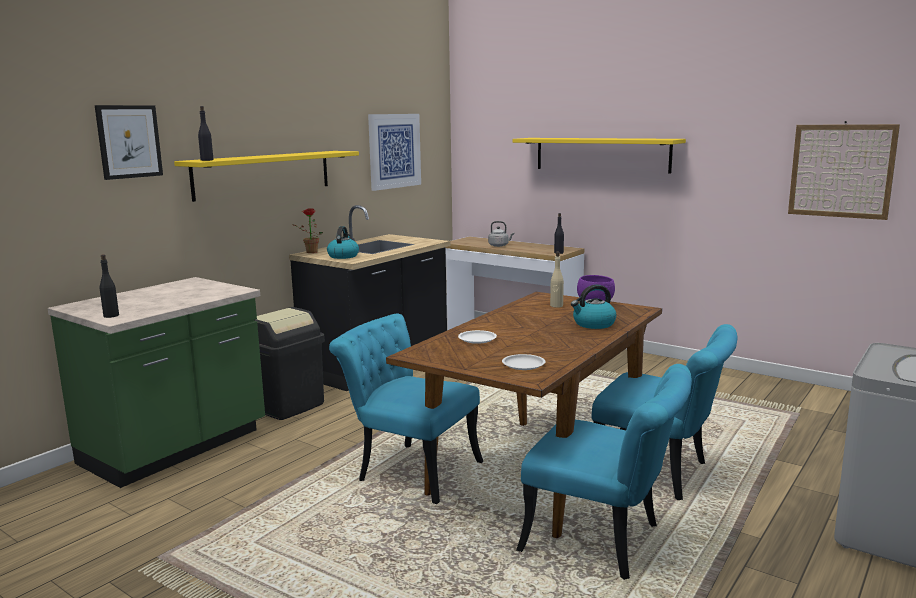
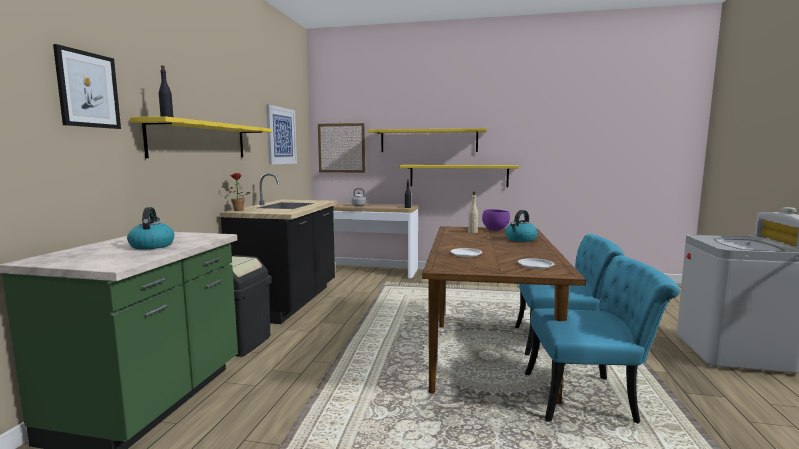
camera: 25 degrees left, 5 degrees down
(111, 315) = (103, 263): black bottle -> none
(343, 256) = (272, 211): kettle -> kettle (152, 245)
(409, 469) = (395, 375): turquoise chair -> none
(642, 208) = (458, 175): none -> yellow shelf
(841, 169) = (583, 146): picture -> picture (341, 147)

